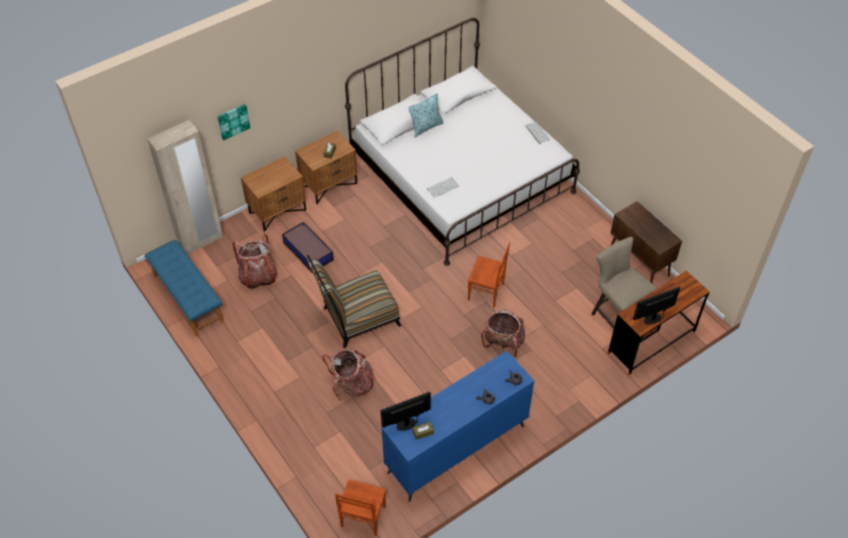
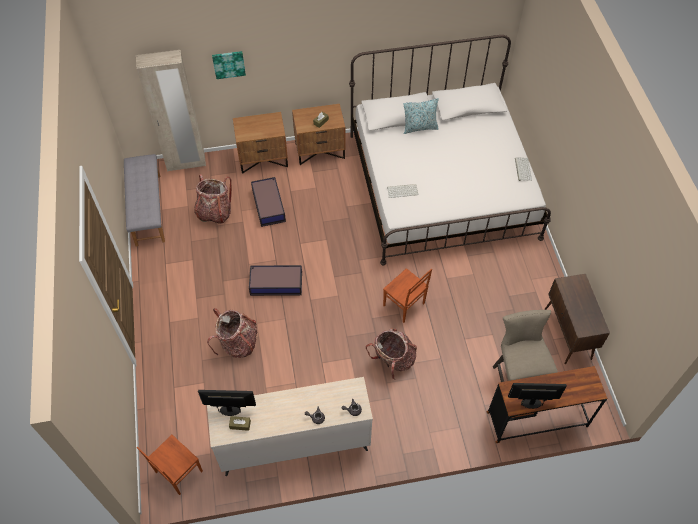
camera: 25 degrees right, 5 degrees up
(188, 298) = (147, 209): blue bench -> grey bench
(356, 318) = (275, 283): chair -> storage box
(456, 449) = (293, 444): blue dresser -> beige dresser

